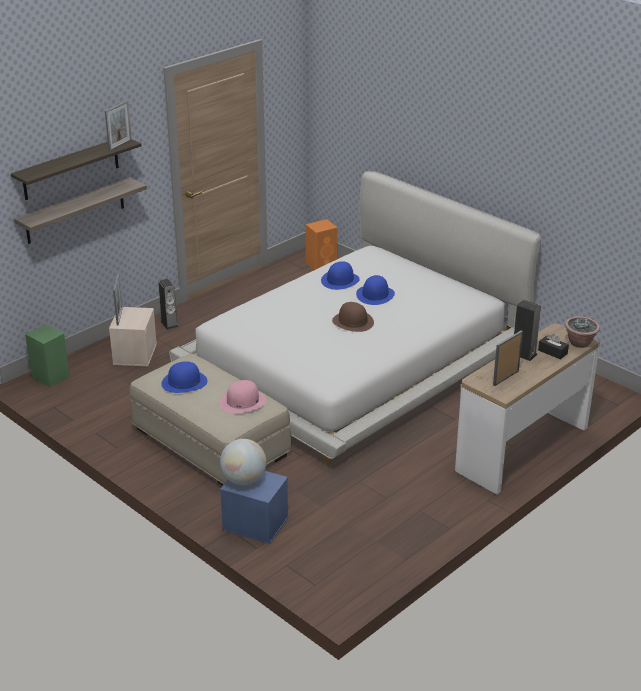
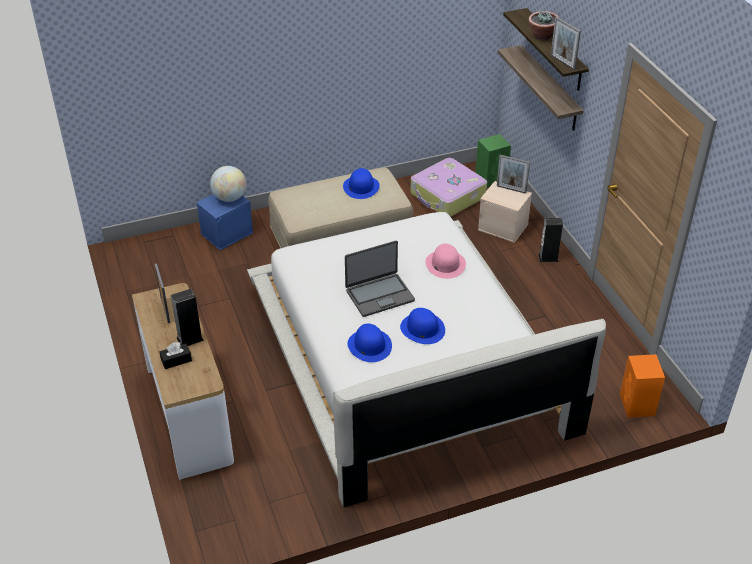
camera: 115 degrees right, 10 degrees up
(97, 395) = (447, 196): none -> suitcase
(242, 401) = (311, 208): pink hat -> pink hat (445, 264)
(340, 280) = (468, 314): blue hat -> blue hat (369, 345)
(352, 321) = (379, 295): brown hat -> laptop
(580, 343) = (173, 388): potted plant -> potted plant (542, 36)

